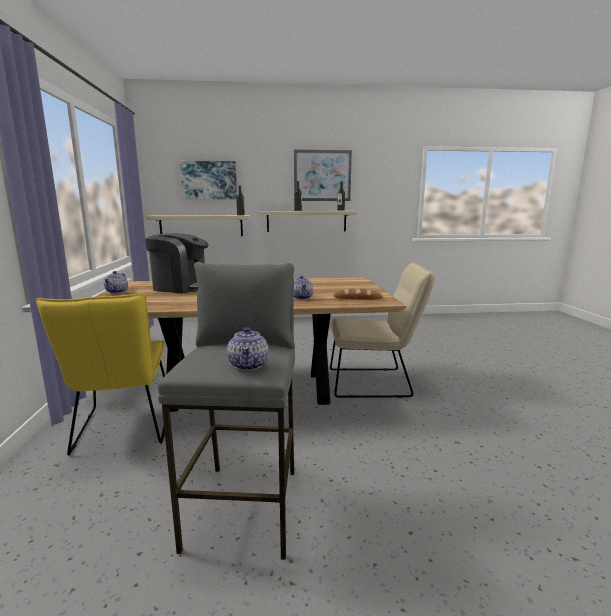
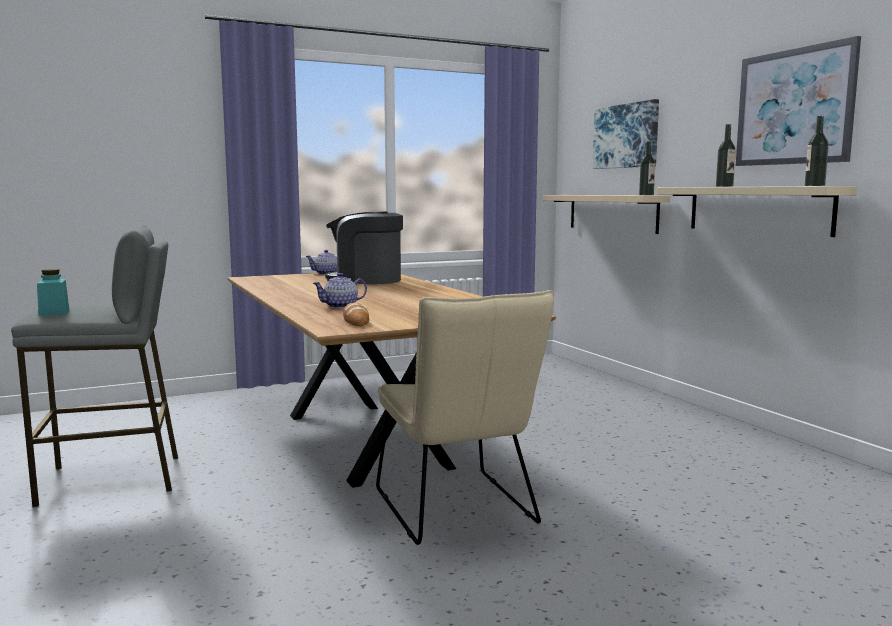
camera: 70 degrees right, 5 degrees down
(123, 429) = (247, 411): yellow chair -> none
(181, 287) = (366, 280): coffee machine -> coffee machine turned 105 degrees clockwise
(249, 365) = (54, 312): teapot -> turquoise jar

